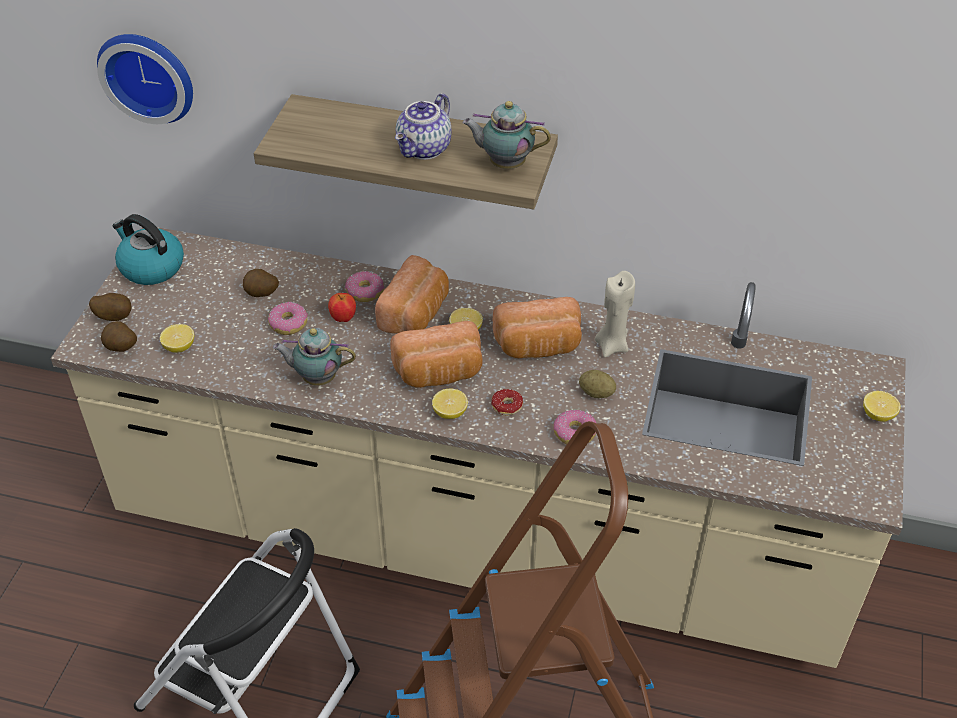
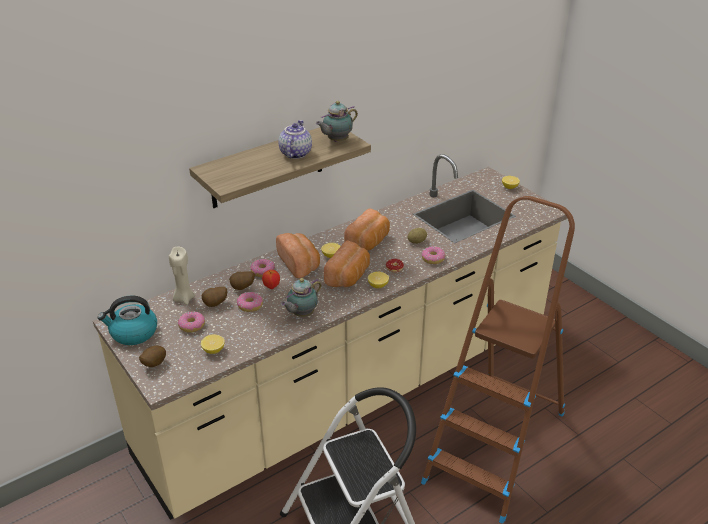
camera: 50 degrees left, 10 degrees down
(121, 349) = (184, 373): potato -> potato (242, 288)
(149, 74) = (91, 200): wall clock -> none
(205, 302) = (192, 326): none -> donut
(425, 149) = (295, 153): teapot -> teapot turned 150 degrees counterclockwise
(612, 345) = (394, 224): beige candle -> beige candle (184, 298)

